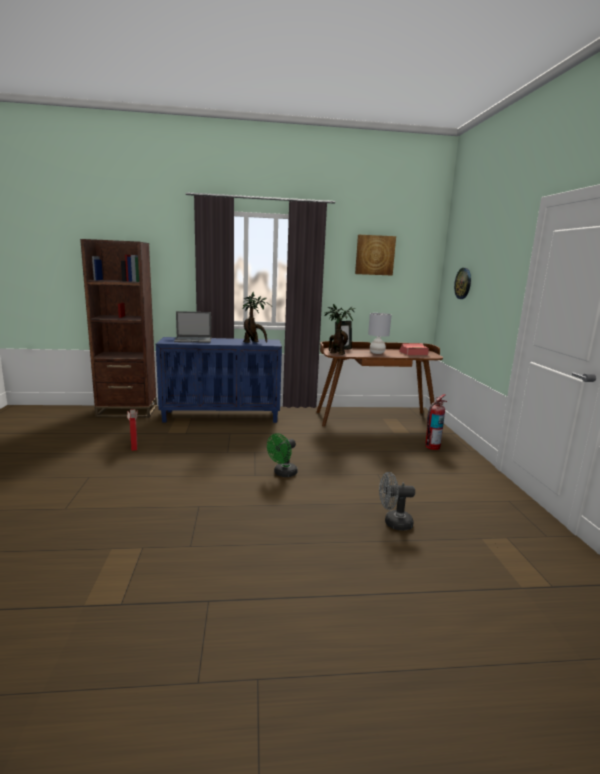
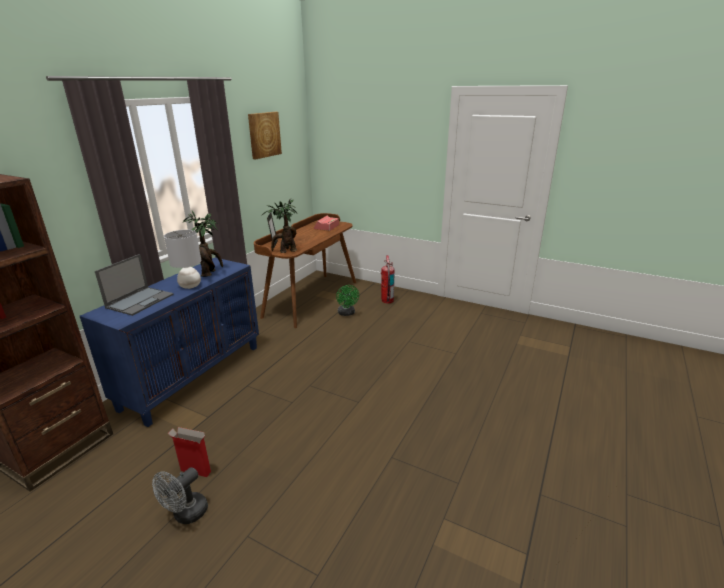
camera: 55 degrees left, 10 degrees up
(283, 474) = (370, 385): green fan -> green fan (347, 313)
(377, 353) = (307, 237): grey table lamp -> grey table lamp (190, 286)
(393, 523) = (482, 366): grey fan -> grey fan (186, 515)
(463, 283) = (353, 153): wall clock -> none

